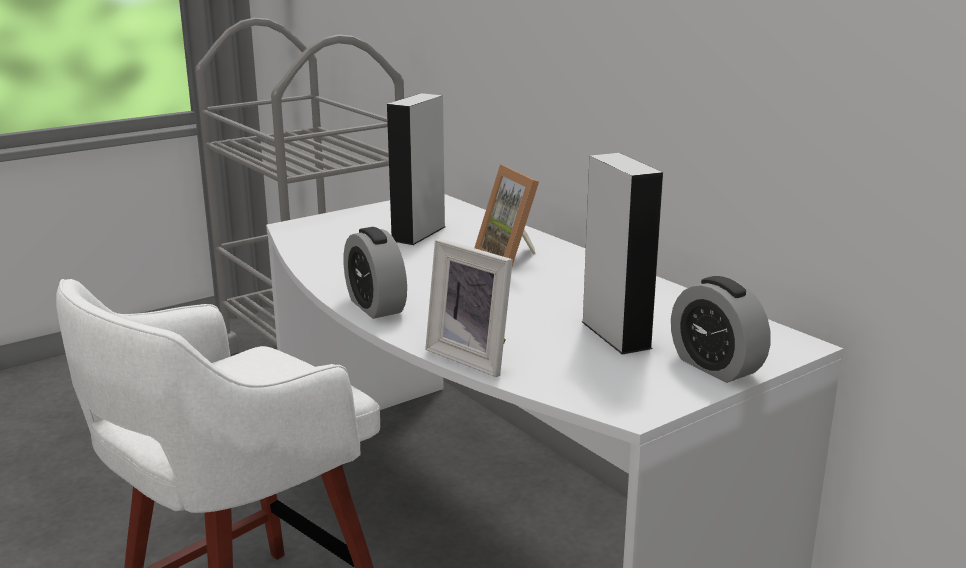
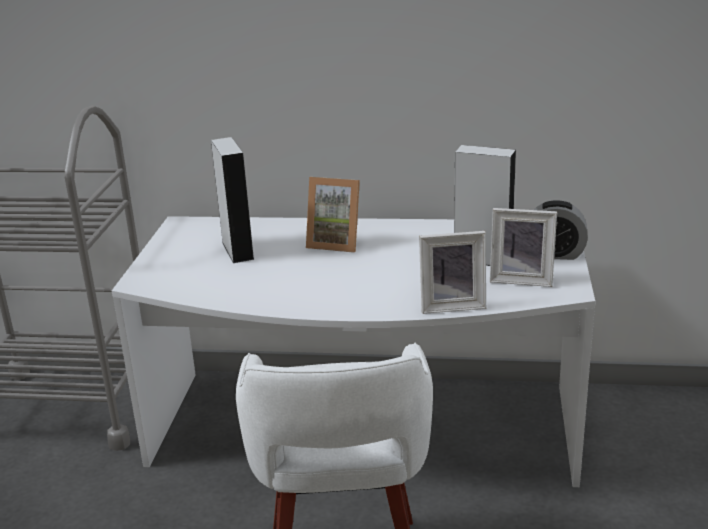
camera: 45 degrees left, 5 degrees up
(375, 306) = (334, 305): alarm clock -> none
(610, 371) = (521, 279): none -> picture frame

